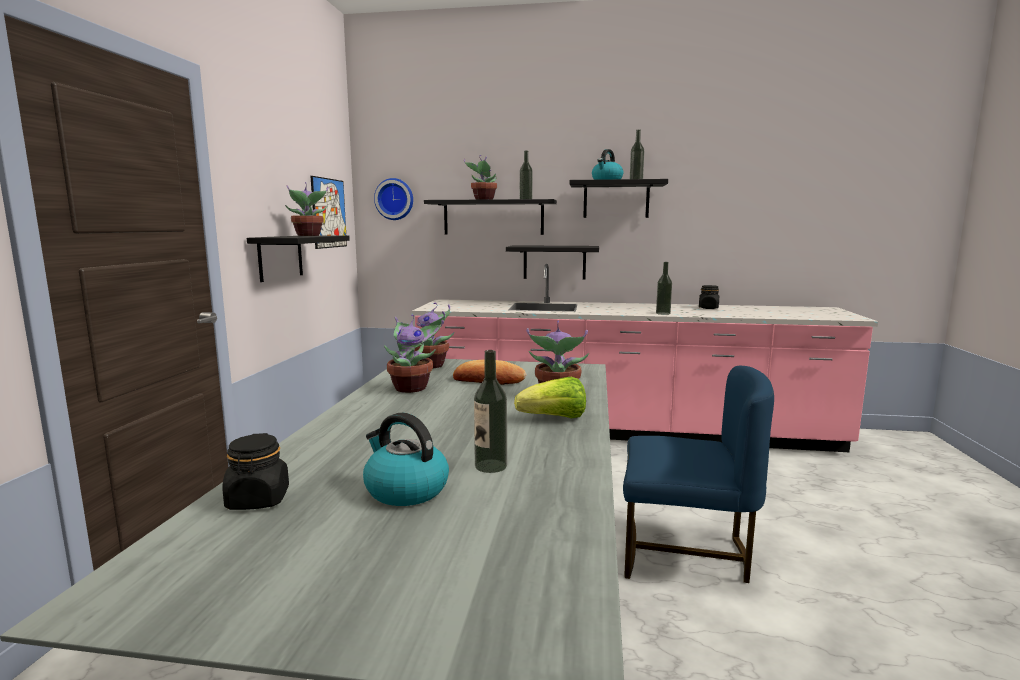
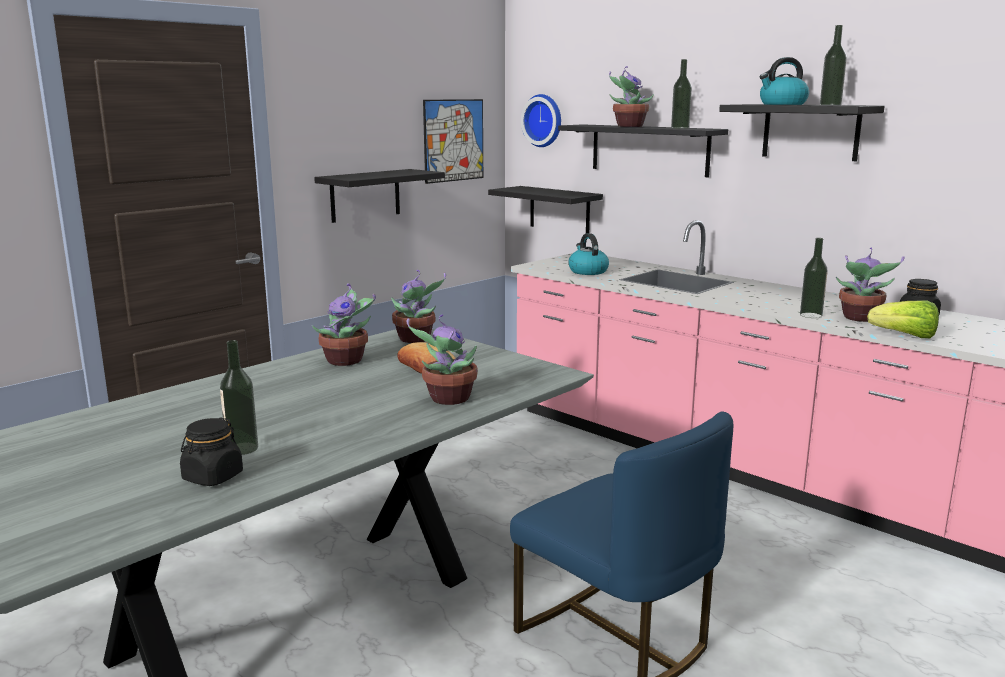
camera: 35 degrees right, 5 degrees up
(258, 500) = (73, 428): black jar -> black jar (212, 477)
(308, 235) = (391, 173): potted plant -> potted plant (860, 318)
(405, 490) = (154, 448): kettle -> kettle (587, 271)
(554, 262) = (720, 217): black shelf -> black shelf (559, 210)
(554, 418) = (387, 422): lettuce -> lettuce (905, 336)

